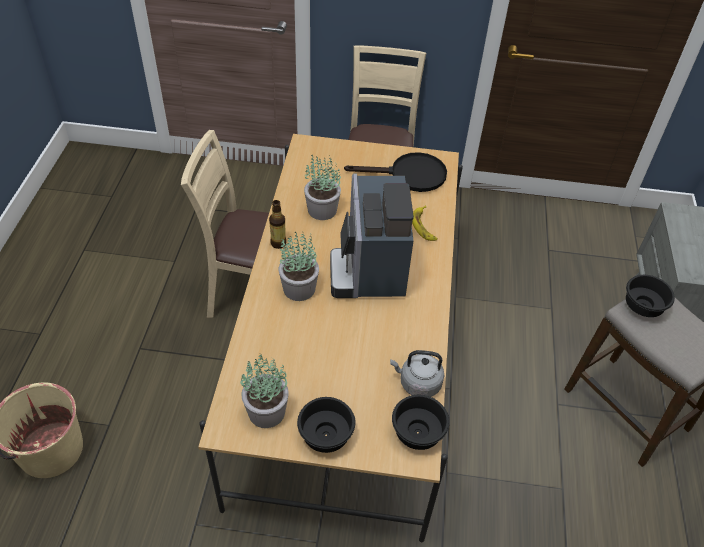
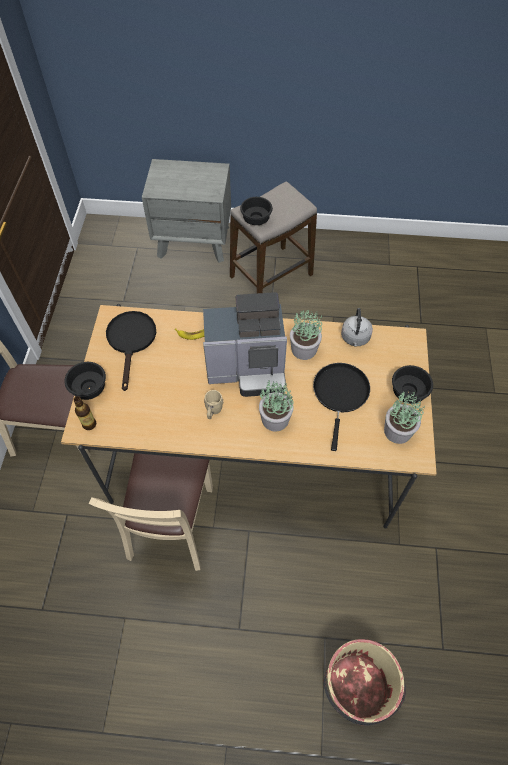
camera: 90 degrees left, 10 degrees up
(278, 243) = (223, 440): bottle -> bottle (89, 424)
(315, 236) = (213, 411): none -> beige mug
(321, 210) = (178, 408): potted plant -> potted plant (304, 350)
(328, 355) = (340, 394): none -> black frying pan
(416, 431) = (393, 340): black bowl -> black bowl (88, 389)

